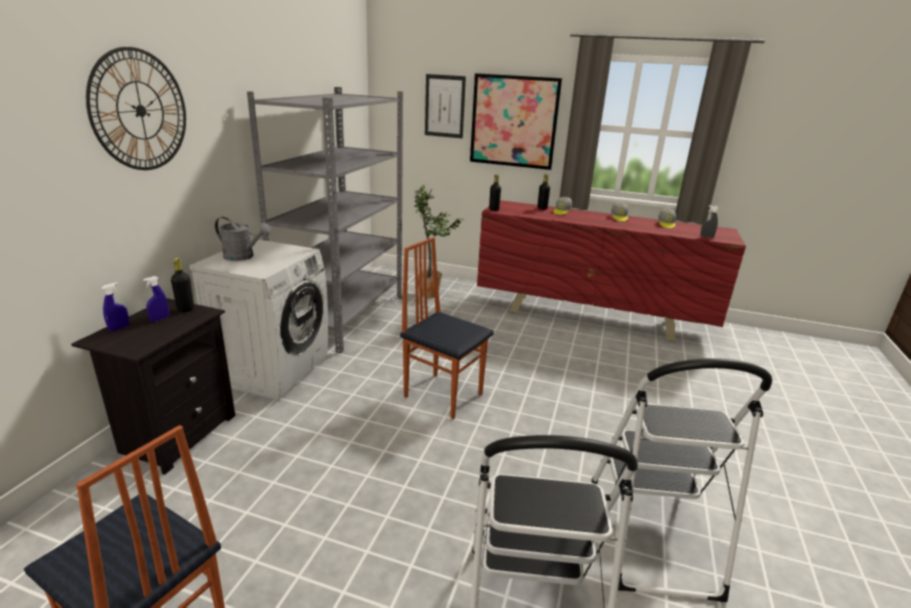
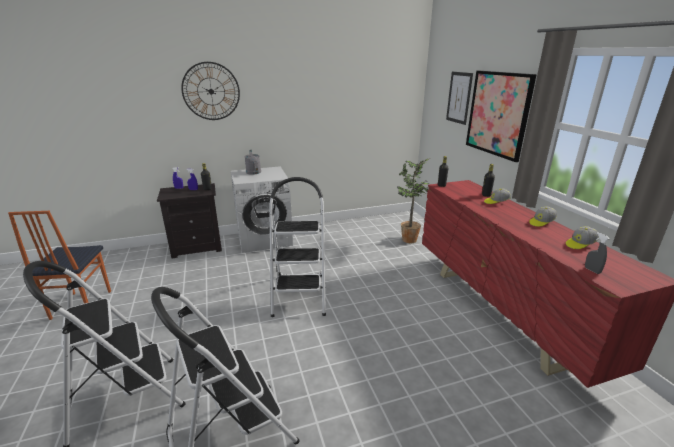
camera: 55 degrees right, 0 degrees up
(343, 316) = (339, 231): grey bookcase -> none
(443, 394) = (301, 293): chair -> step ladder

